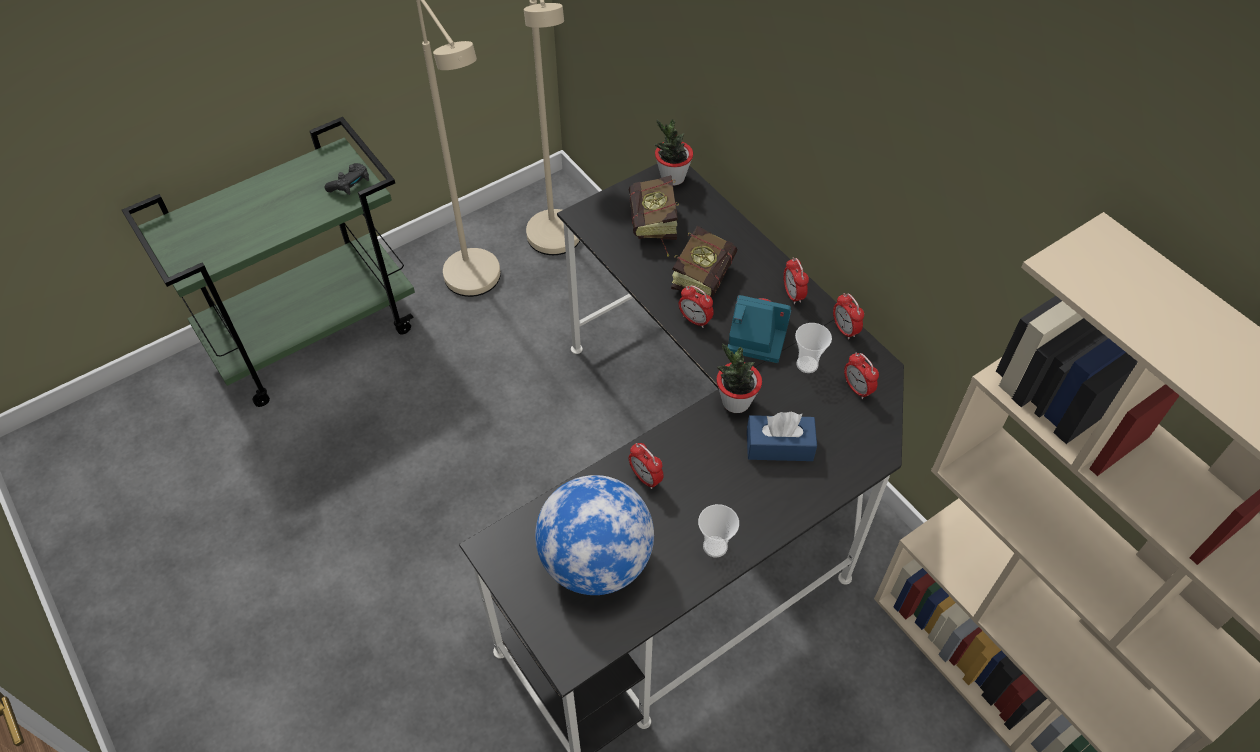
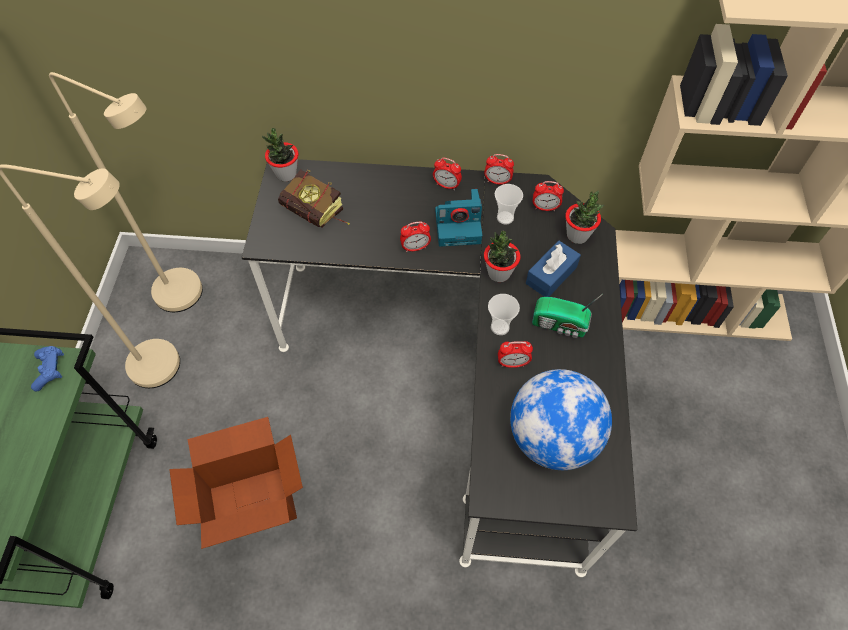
camera: 50 degrees left, 5 degrees up
(350, 185) = (50, 370): black game controller -> blue game controller
(414, 440) = (253, 502): none -> cardboard box
(705, 273) = (384, 215): book -> none
(715, 546) = (595, 362): cup -> cup (500, 327)
(728, 490) = (560, 325): none -> radio
(756, 335) = (459, 226): camera -> camera turned 150 degrees counterclockwise
(853, 437) = (577, 235): none -> potted plant

